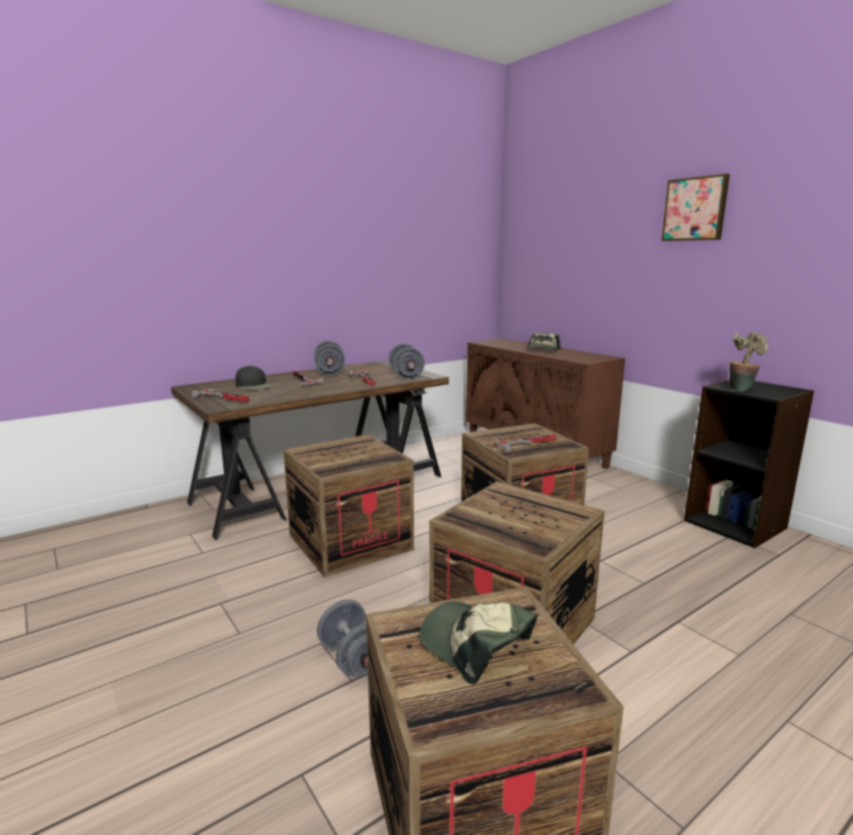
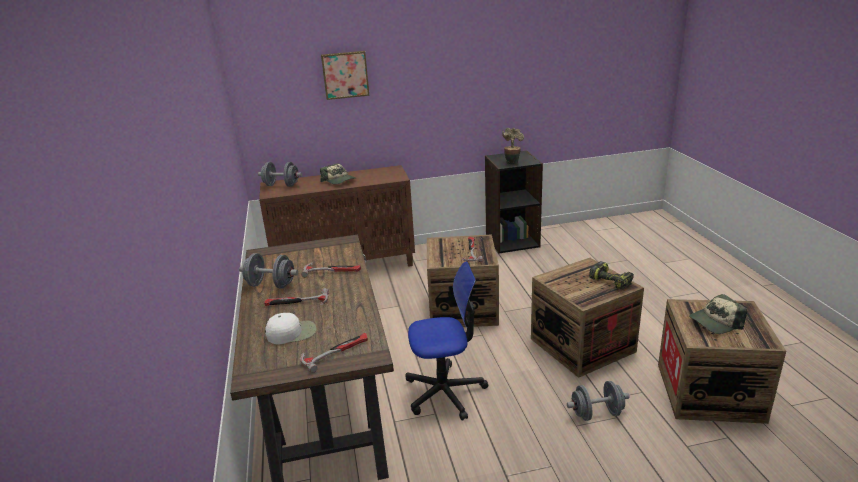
camera: 65 degrees left, 10 degrees up
(254, 386) = (292, 332): black cap -> white cap
(350, 542) = (445, 392): crate -> office chair
(406, 376) = (334, 250): grey dumbbell -> grey dumbbell (281, 185)
(541, 533) = (612, 281): none -> power drill
(695, 209) = (435, 49): picture -> picture (345, 74)

